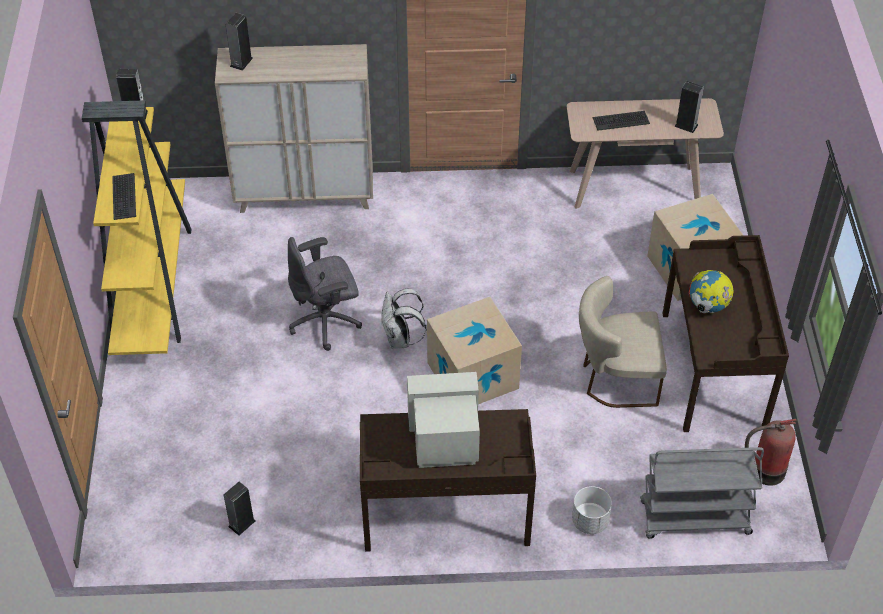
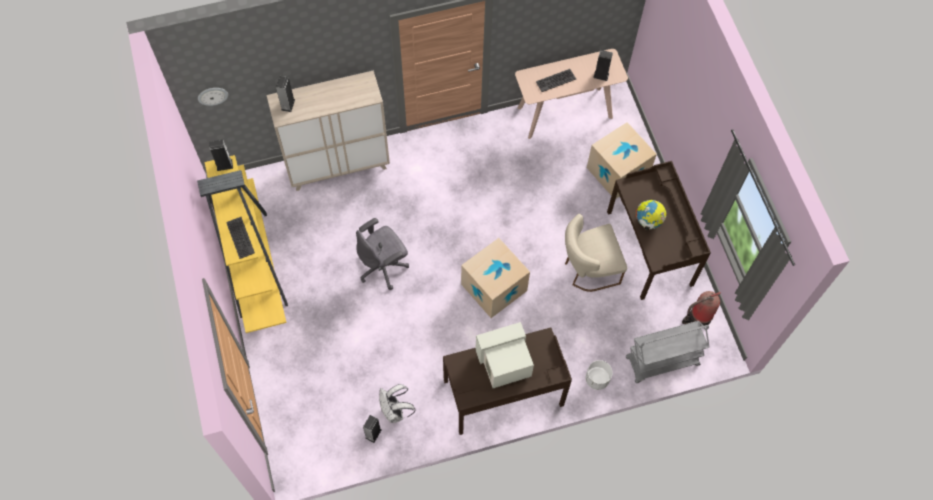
camera: 15 degrees left, 15 degrees up
(147, 32) = (212, 95): none -> wall clock
(400, 339) = (438, 270): white backpack -> white backpack (395, 411)

